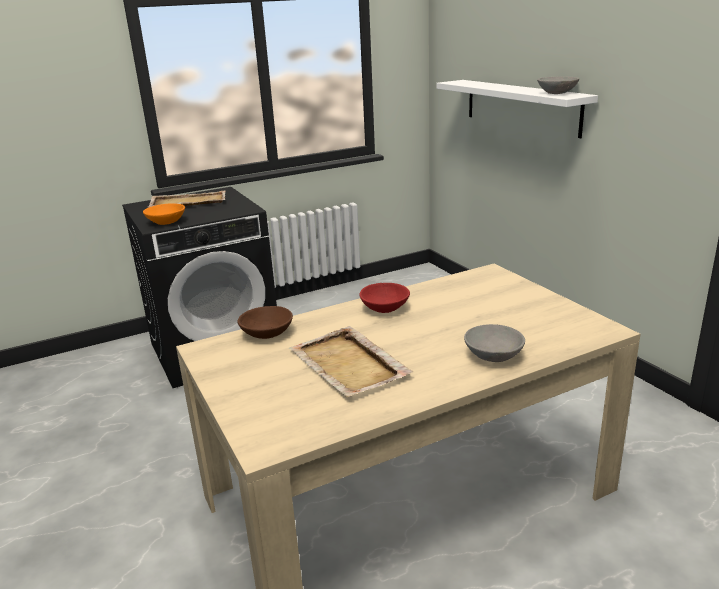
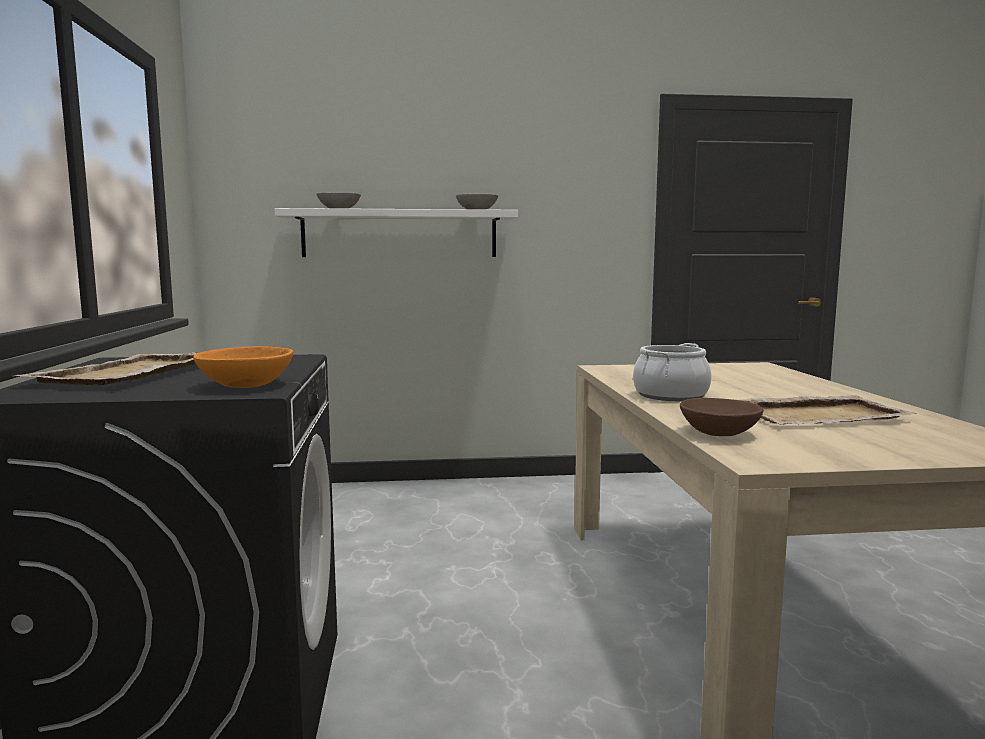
camera: 70 degrees left, 15 degrees down
(385, 308) = (670, 395): red bowl -> cooking pot
(493, 356) = (805, 385): grey bowl -> grey bowl (339, 209)

